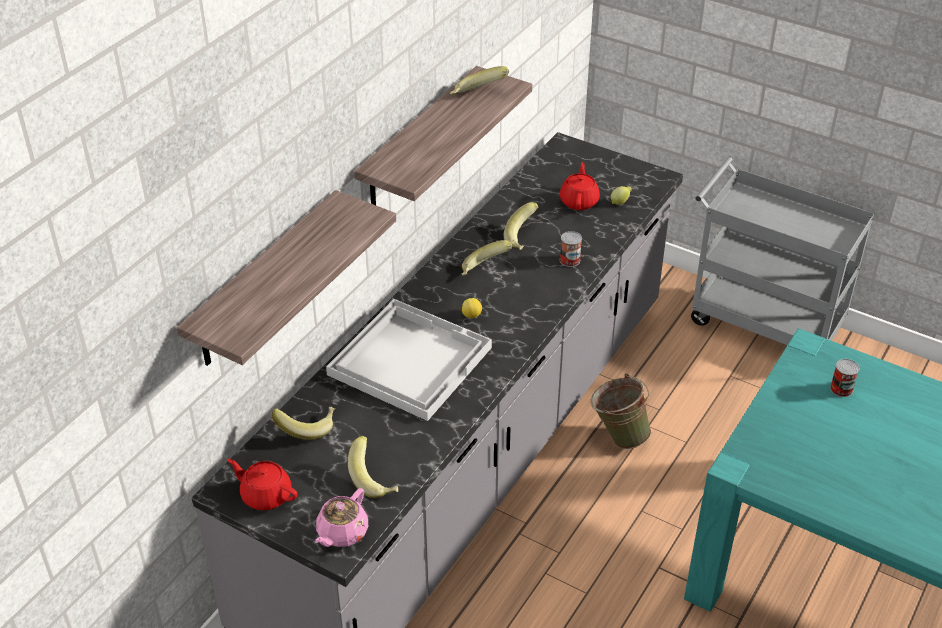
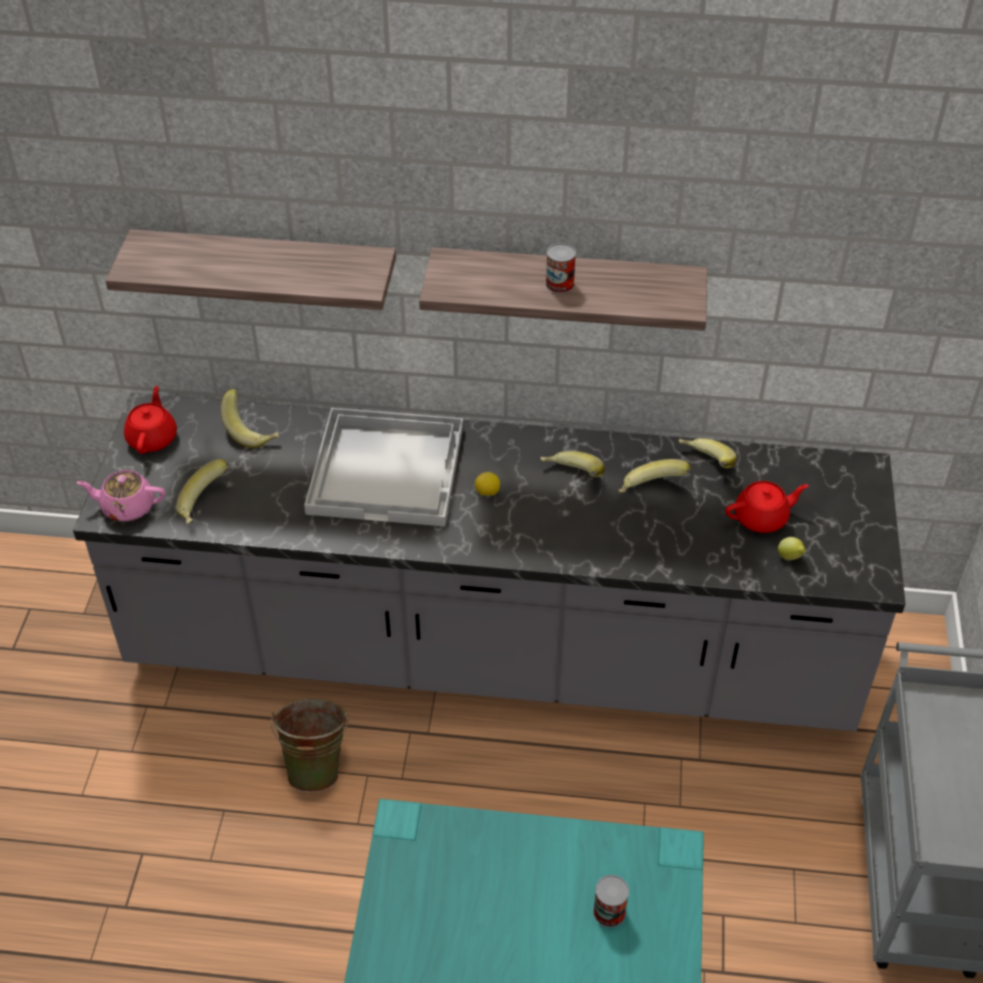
camera: 65 degrees right, 5 degrees up
(478, 95) = (643, 287): banana -> banana (704, 464)
(569, 260) = (641, 544): can -> can (559, 284)
(618, 435) = (609, 777): green bucket -> green bucket (316, 765)

